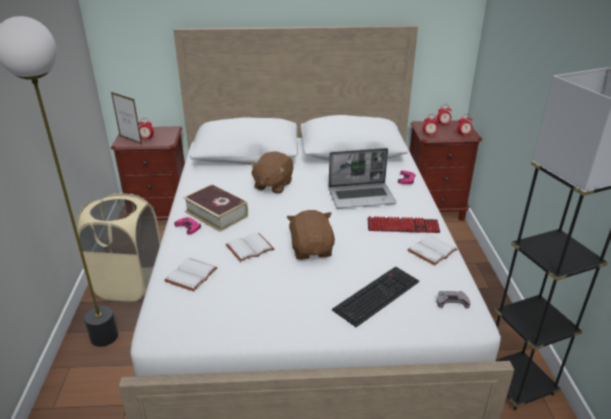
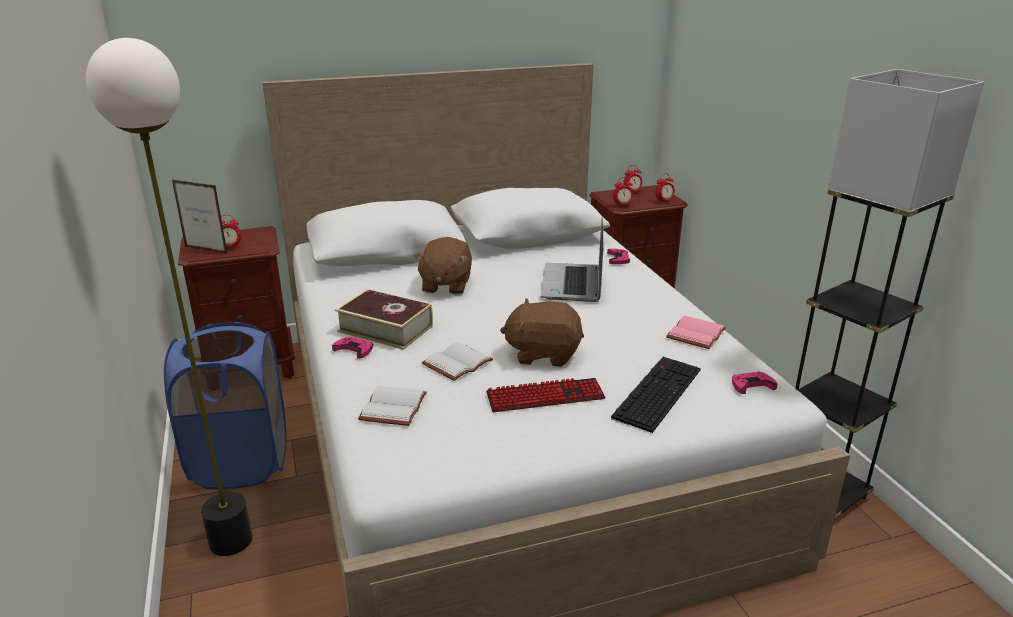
camera: 15 degrees left, 5 degrees down
(130, 284) = (241, 463): beige laundry basket -> blue laundry basket
(312, 250) = (543, 354): brown plush toy -> brown plush toy turned 60 degrees counterclockwise
(362, 196) = (573, 284): laptop -> laptop turned 120 degrees clockwise
(403, 226) = (644, 312): keyboard -> keyboard (545, 397)
(431, 250) = (694, 333): white book -> pink book
(452, 301) = (752, 385): grey game controller -> pink game controller

